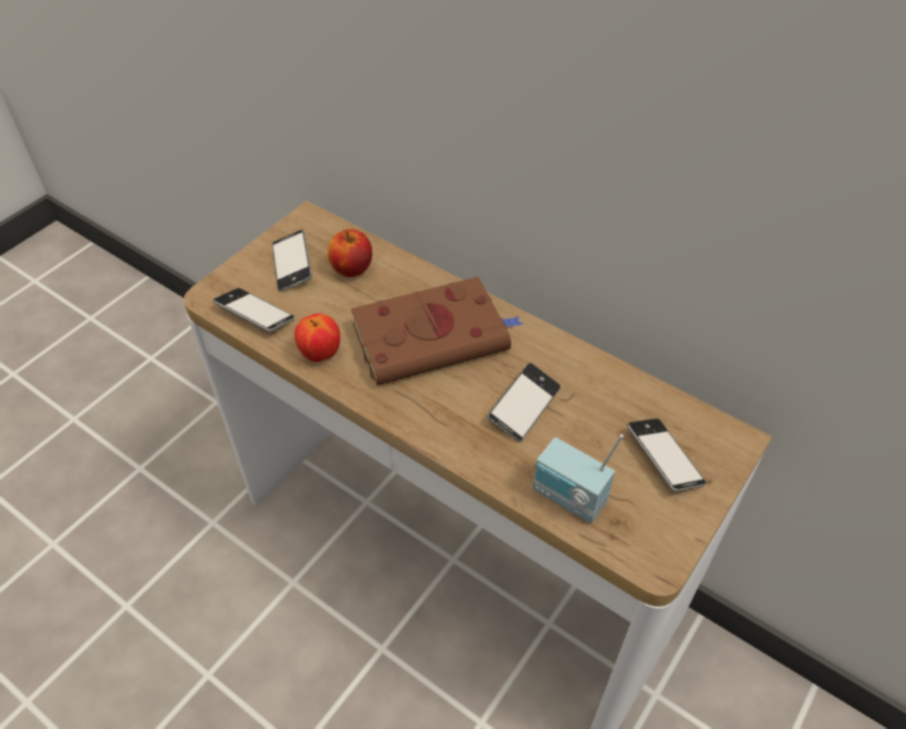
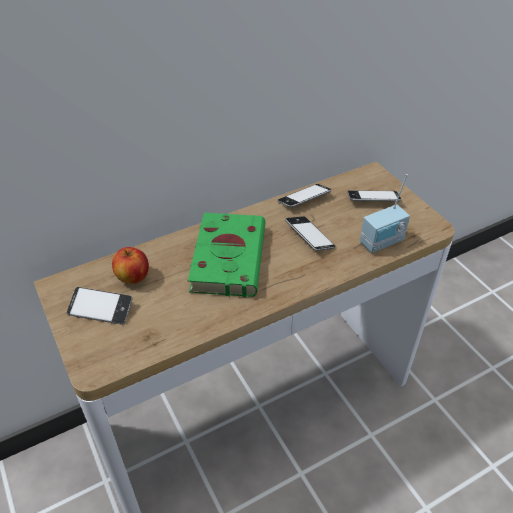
camera: 65 degrees left, 5 degrees down
(255, 314) = (136, 346): phone -> phone (304, 199)
(320, 354) = (204, 318): apple -> none
(434, 336) = (228, 256): brown book -> green book

